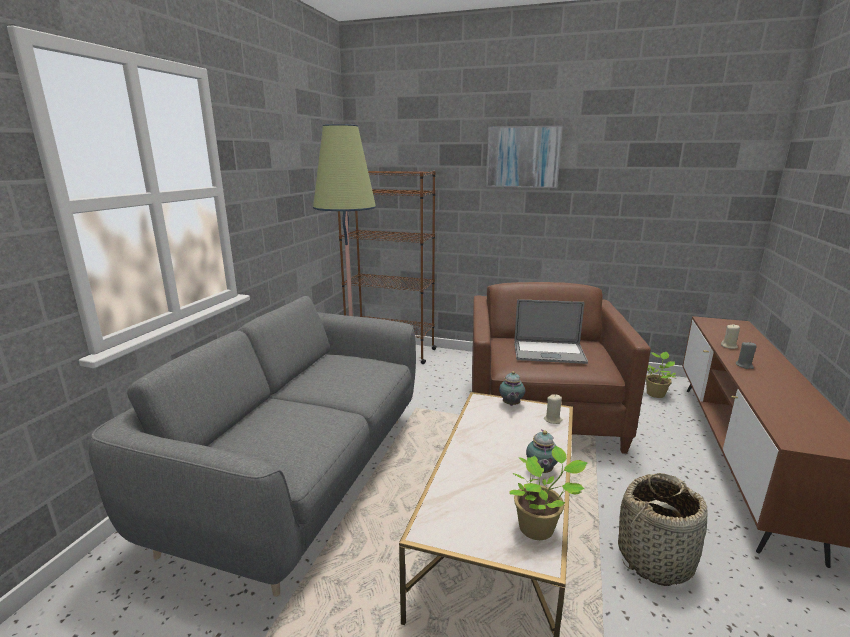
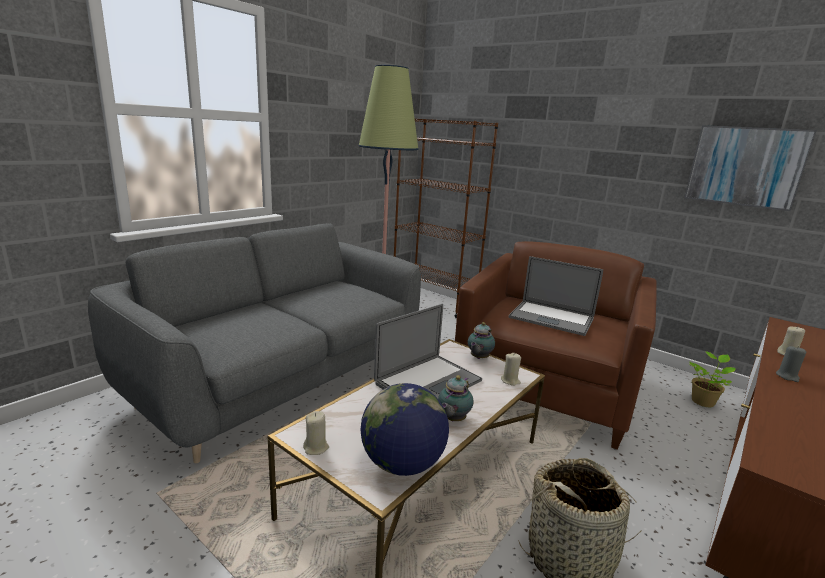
camera: 20 degrees right, 0 degrees up
(455, 539) = (316, 448): none -> beige candle
(491, 440) = (428, 382): none -> laptop
(523, 157) = (590, 111): picture -> picture (745, 166)
(539, 528) = (402, 464): potted plant -> globe

